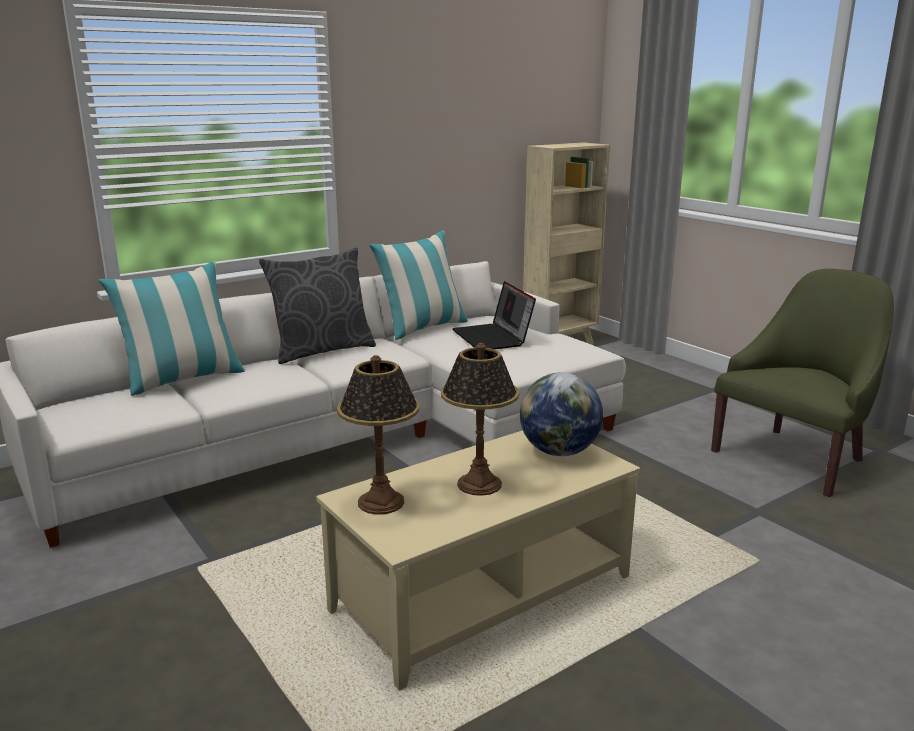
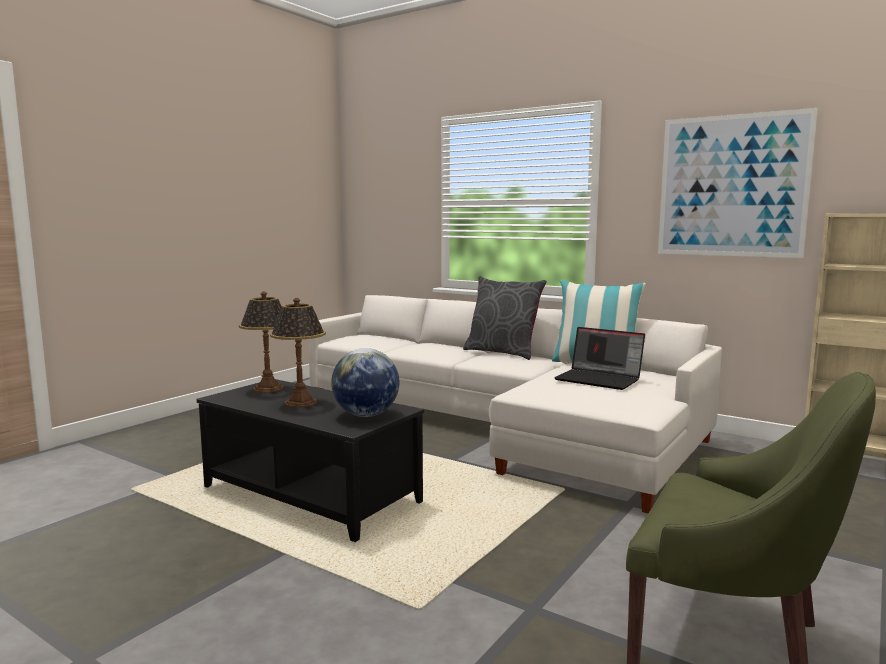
camera: 70 degrees right, 10 degrees down
(183, 379) = (416, 341): pillow -> none
(456, 121) = (731, 186): none -> picture
(481, 593) = (312, 494): beige coffee table -> black coffee table
(493, 338) = (600, 379): laptop -> laptop turned 105 degrees counterclockwise

